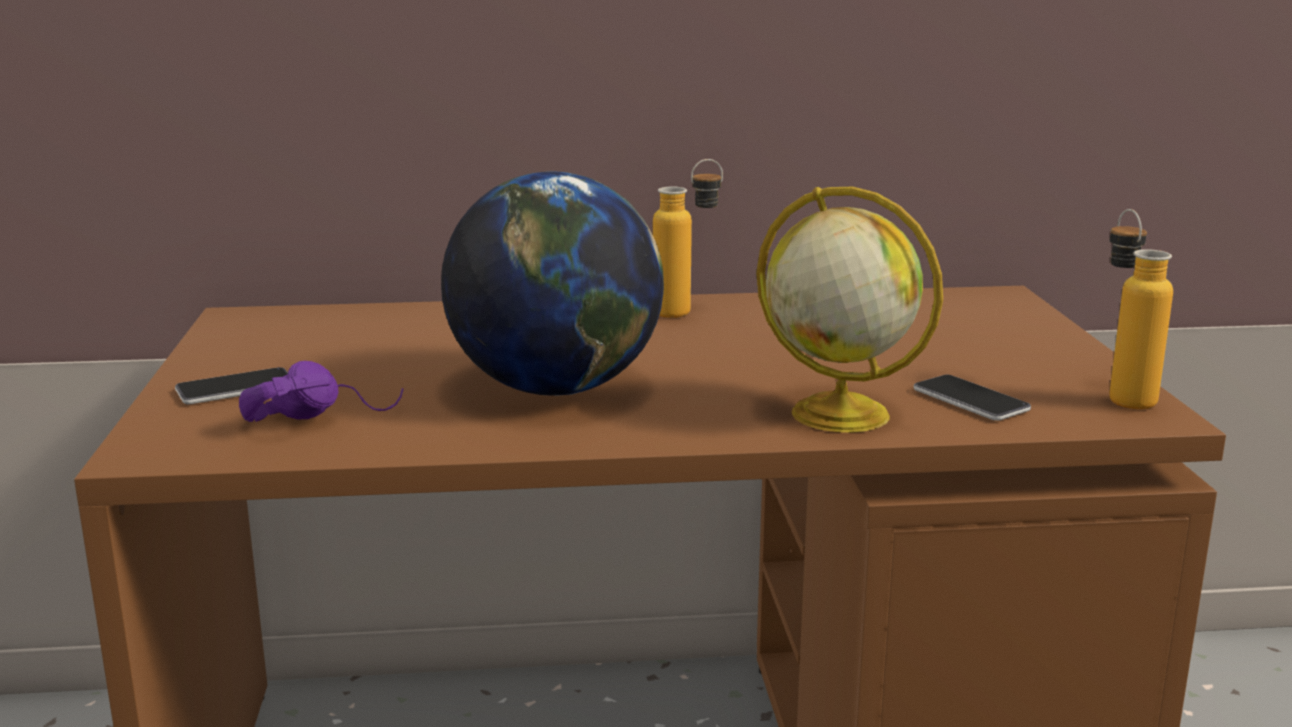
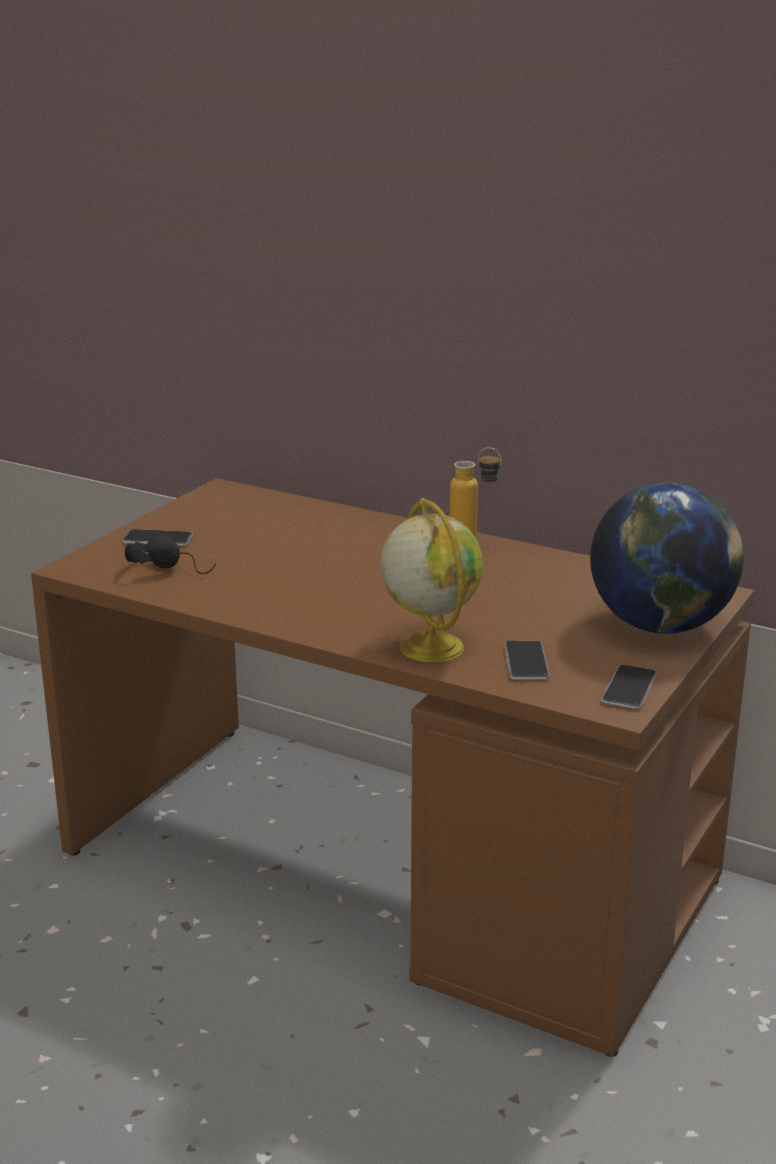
camera: 35 degrees right, 5 degrees up
(320, 417) = (172, 569): purple headphones -> black headphones
(556, 390) = (308, 586): globe -> globe (660, 627)
(1121, 395) = (629, 688): bottle -> phone

